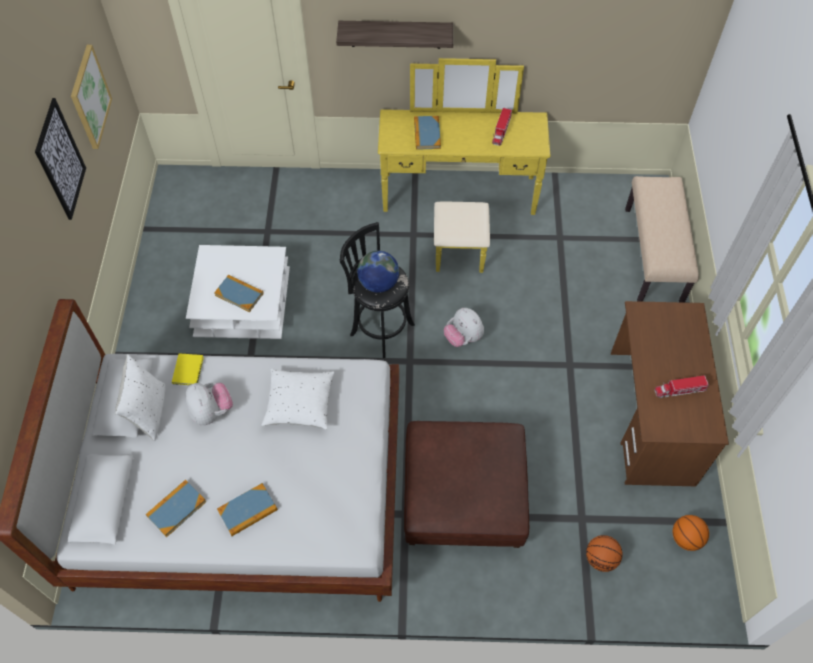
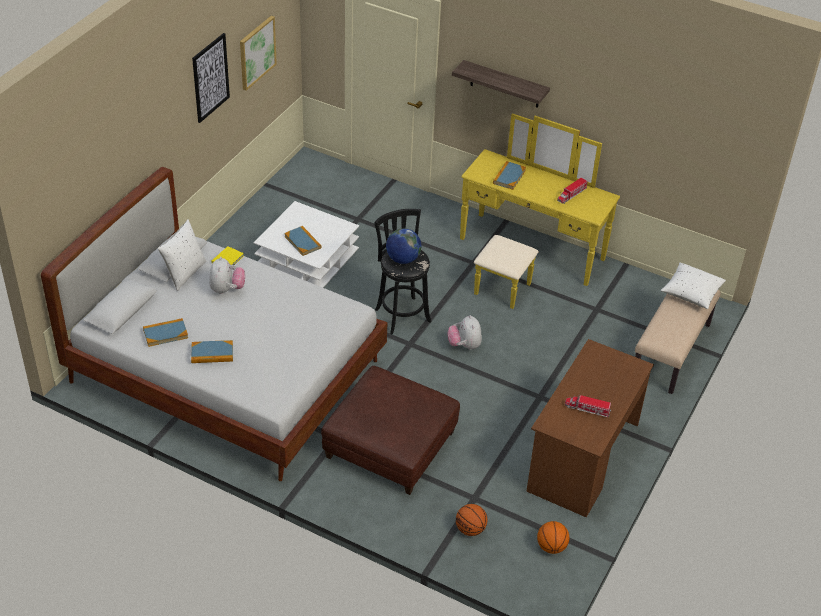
camera: 25 degrees right, 15 degrees down
(300, 404) = (291, 309): white pillow -> white pillow (691, 293)

